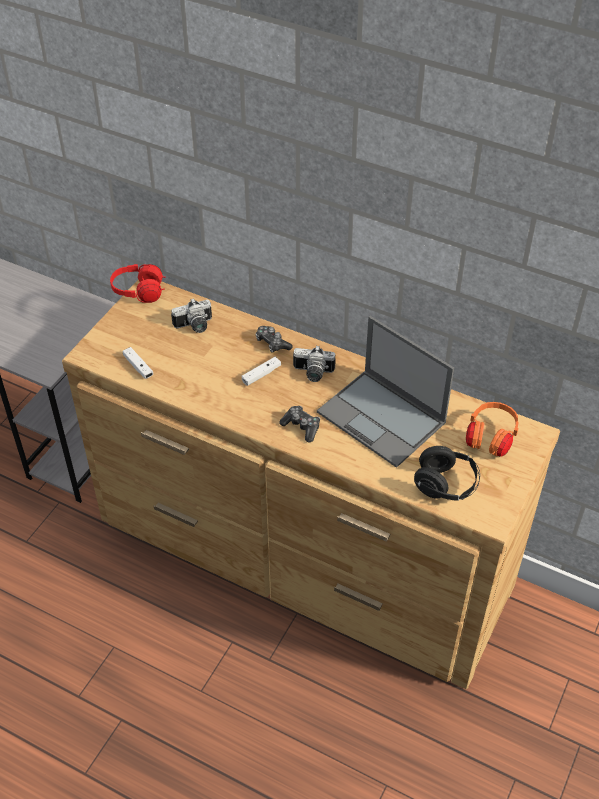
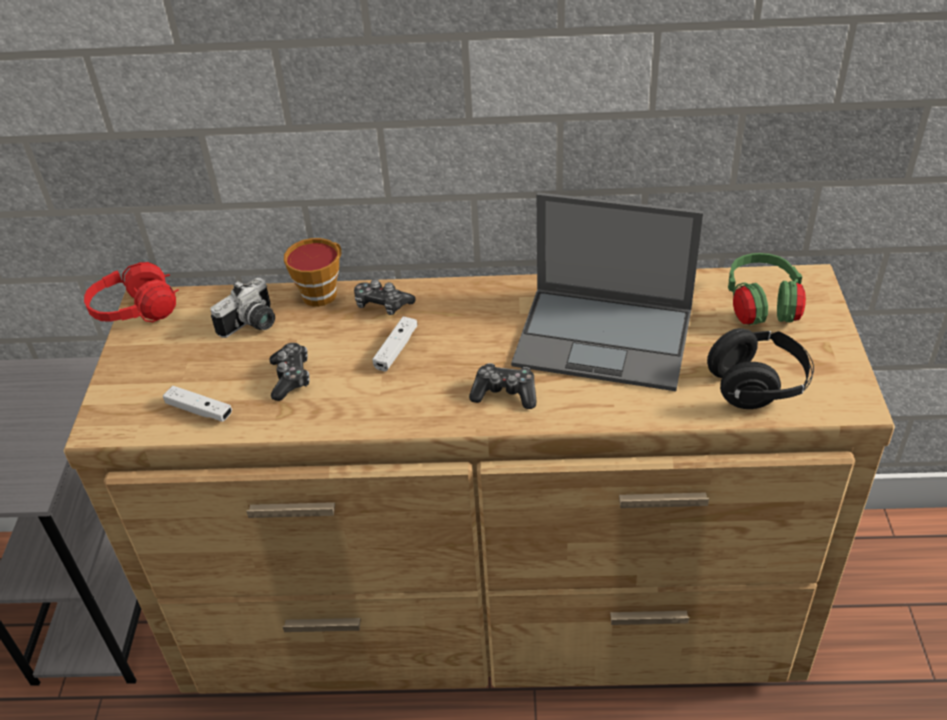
camera: 25 degrees left, 5 degrees down
(195, 367) = (291, 377): none -> game controller
(244, 321) = (322, 292): none -> cup
(312, 373) = (467, 320): camera -> none
(490, 439) = (761, 307): orange headphones -> green headphones

